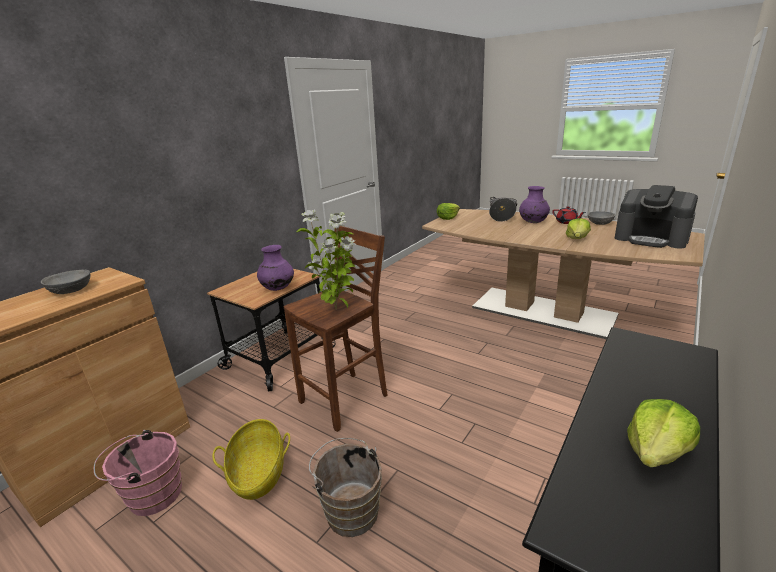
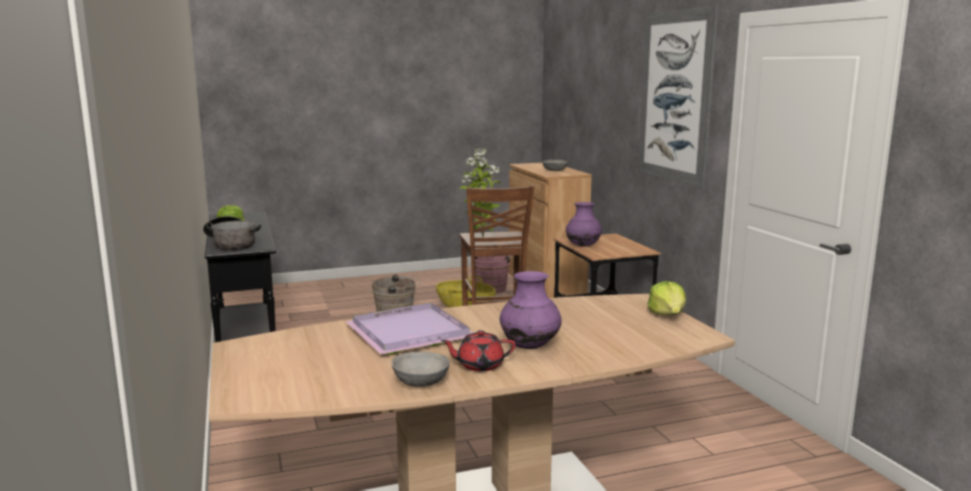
camera: 125 degrees right, 10 degrees down
(233, 131) = (675, 96): none -> picture
(502, 216) = (610, 346): cooking pot -> cooking pot (231, 244)
(577, 238) = (409, 333): lettuce -> purple tray
(651, 239) = (300, 367): coffee machine -> none

